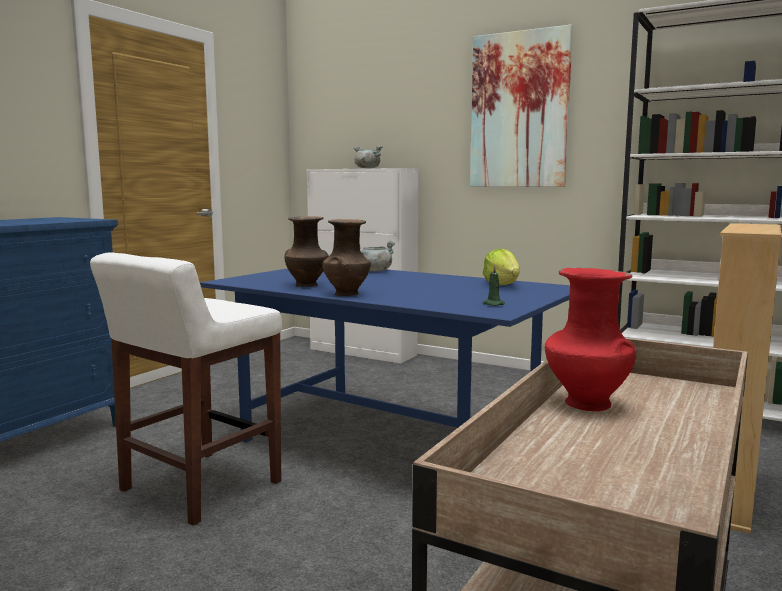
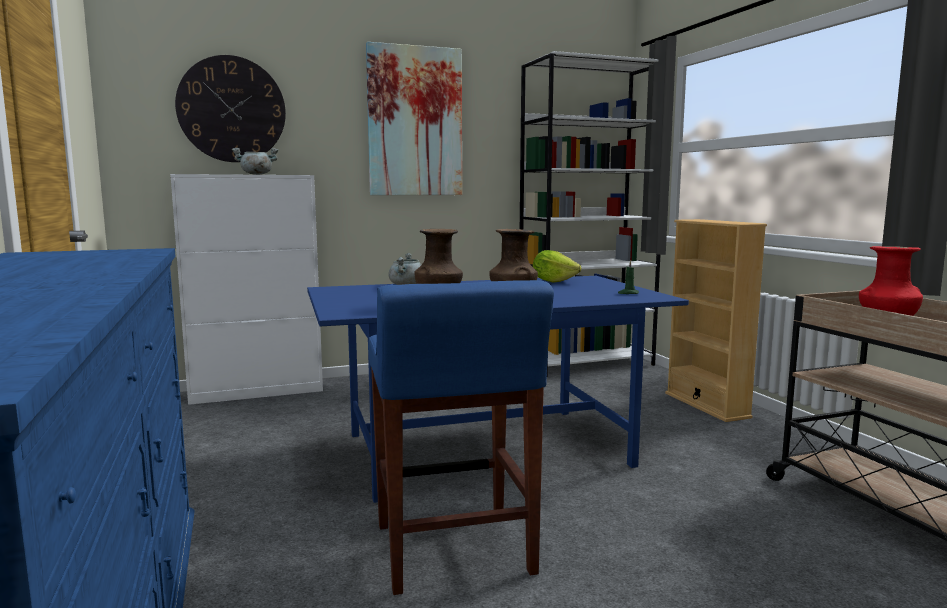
camera: 50 degrees left, 0 degrees up
(198, 487) = (453, 551): white stool -> blue stool
(367, 114) = (231, 109): none -> wall clock

